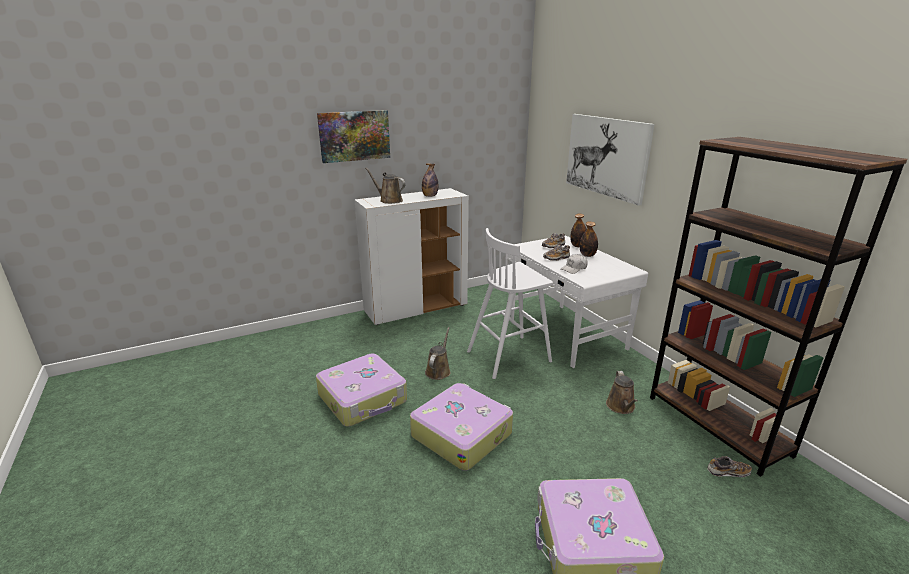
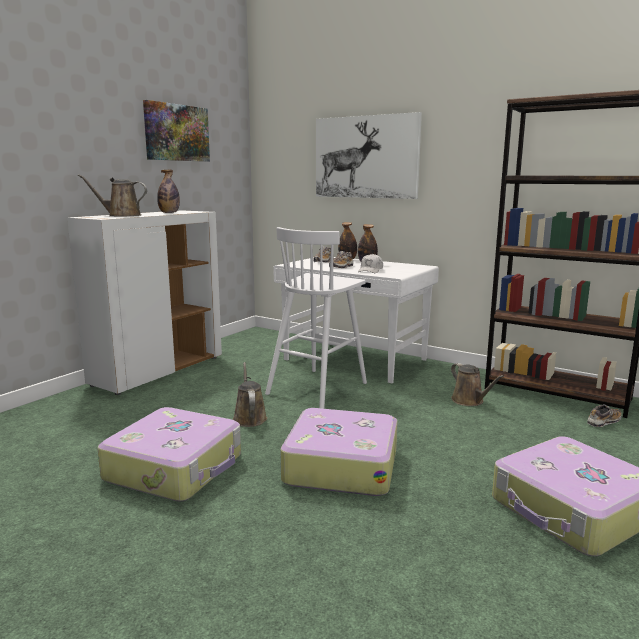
camera: 30 degrees left, 10 degrees down
(354, 136) = (62, 128): picture -> picture (177, 133)

